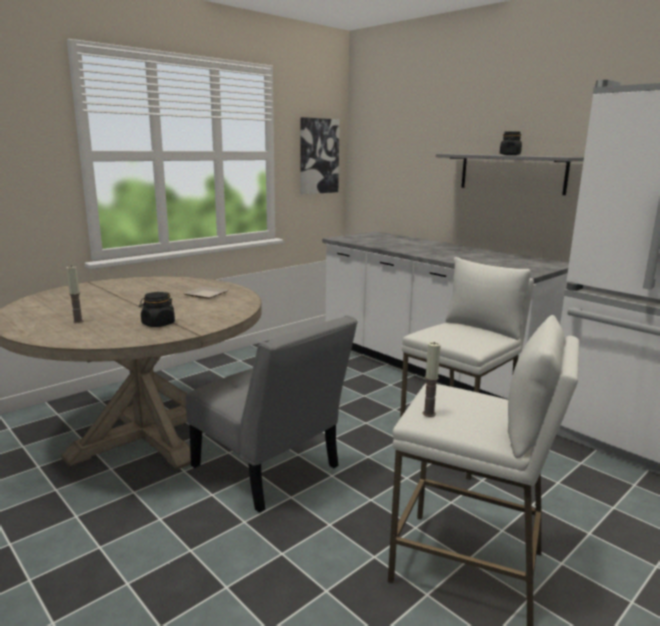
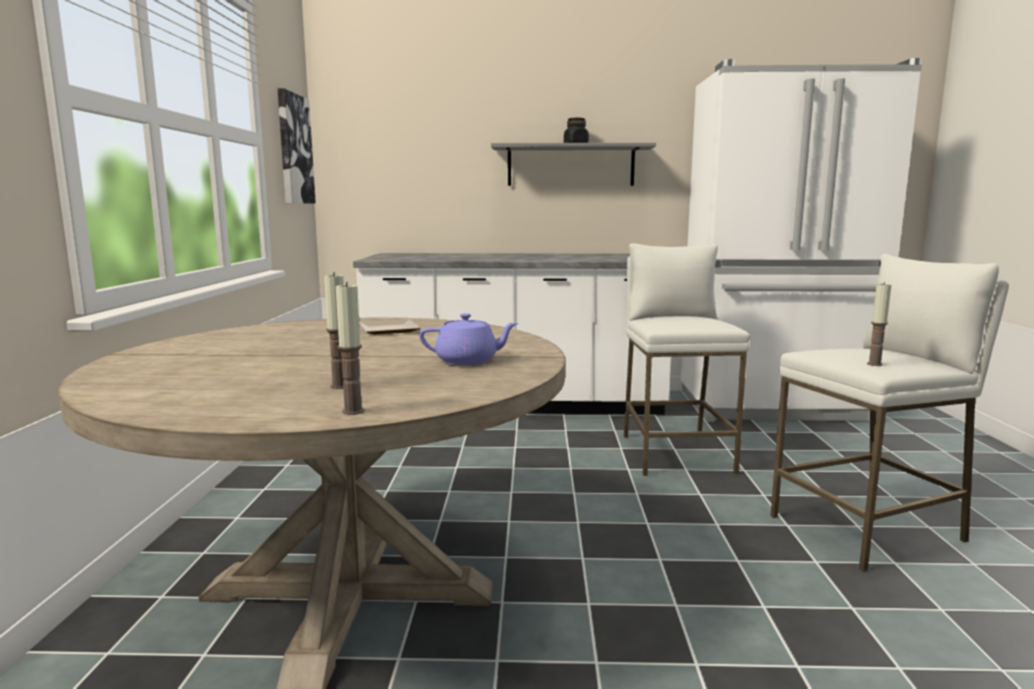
camera: 45 degrees left, 5 degrees down
(40, 335) = (353, 411): none -> candle
(158, 324) = (468, 361): black jar -> purple teapot
(270, 470) = (588, 549): grey chair -> none

